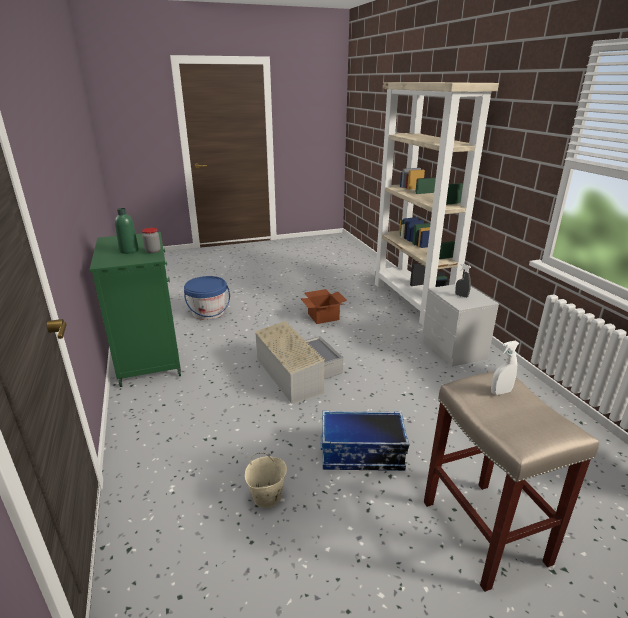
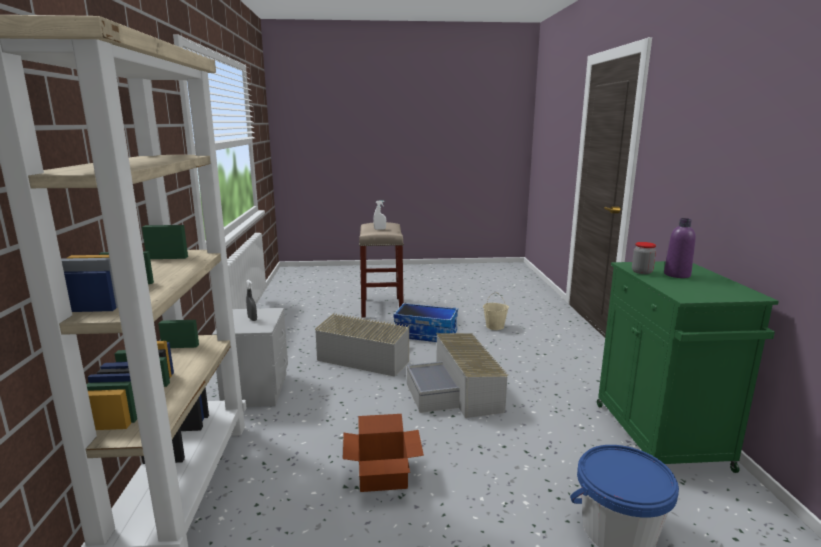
camera: 165 degrees left, 10 degrees down
(129, 251) = (677, 275): green bottle -> purple bottle
(404, 400) = (366, 356): none -> grey storage box

